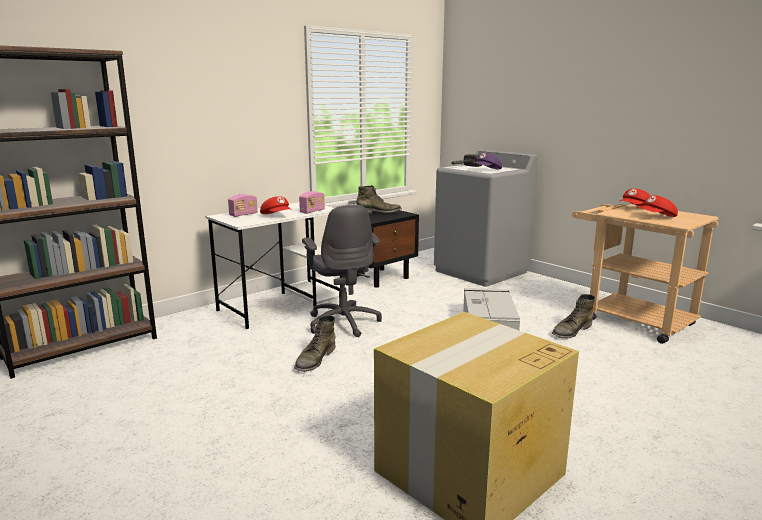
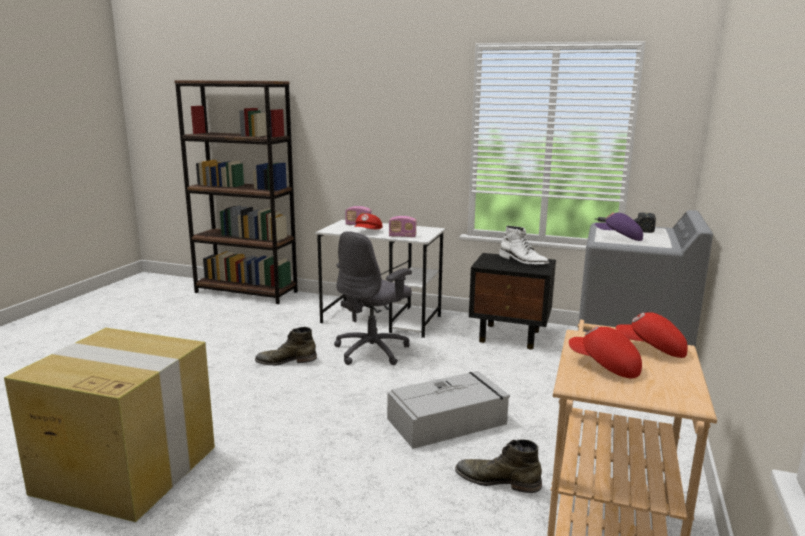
camera: 60 degrees right, 0 degrees up
(379, 212) = (523, 261): green boot -> white boot

